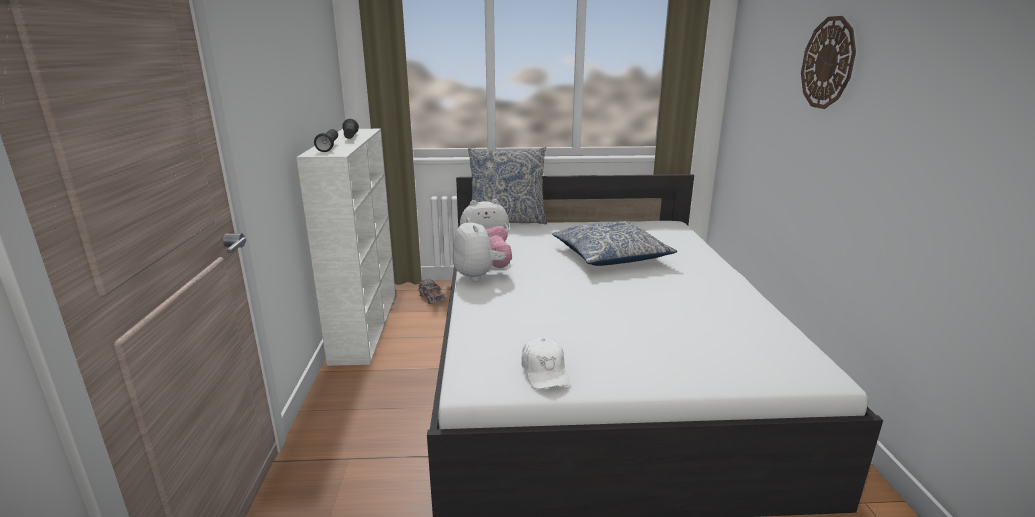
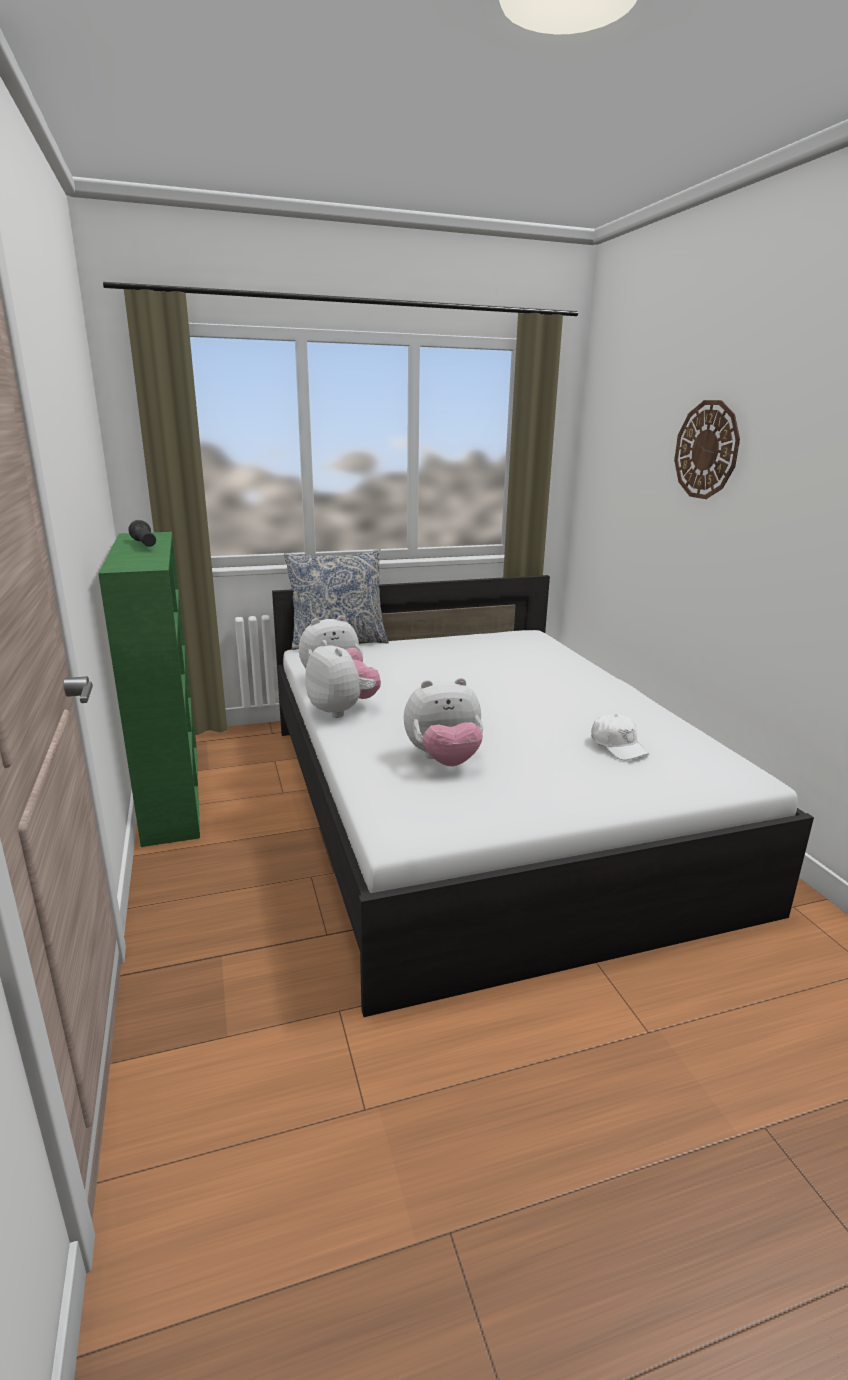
camera: 15 degrees left, 0 degrees up
(329, 147) = (130, 559): black flashlight -> none
(365, 325) = (171, 790): white bookcase -> green bookcase
(431, 297) = (246, 747): toy truck -> none
(541, 325) = (444, 760): none -> plush toy
(545, 371) = (475, 810): white cap -> white cap (618, 746)
(610, 256) = (481, 675): pillow -> none

